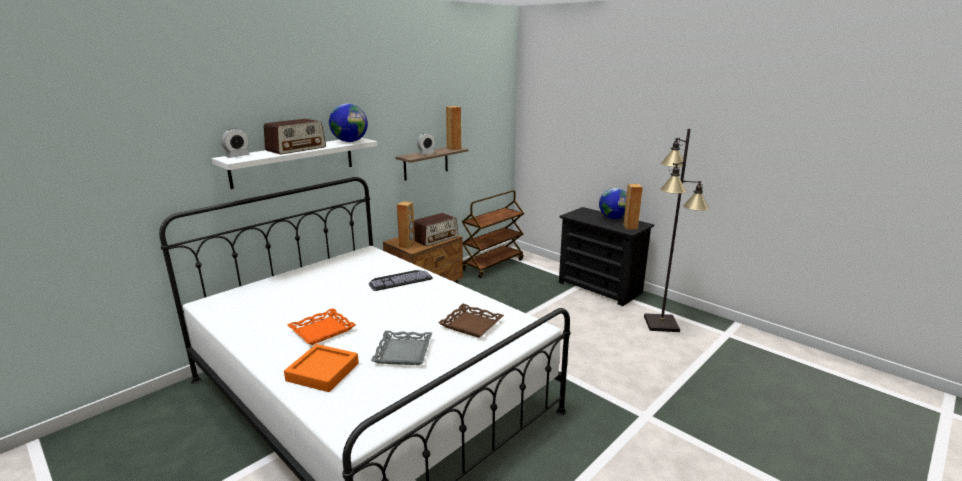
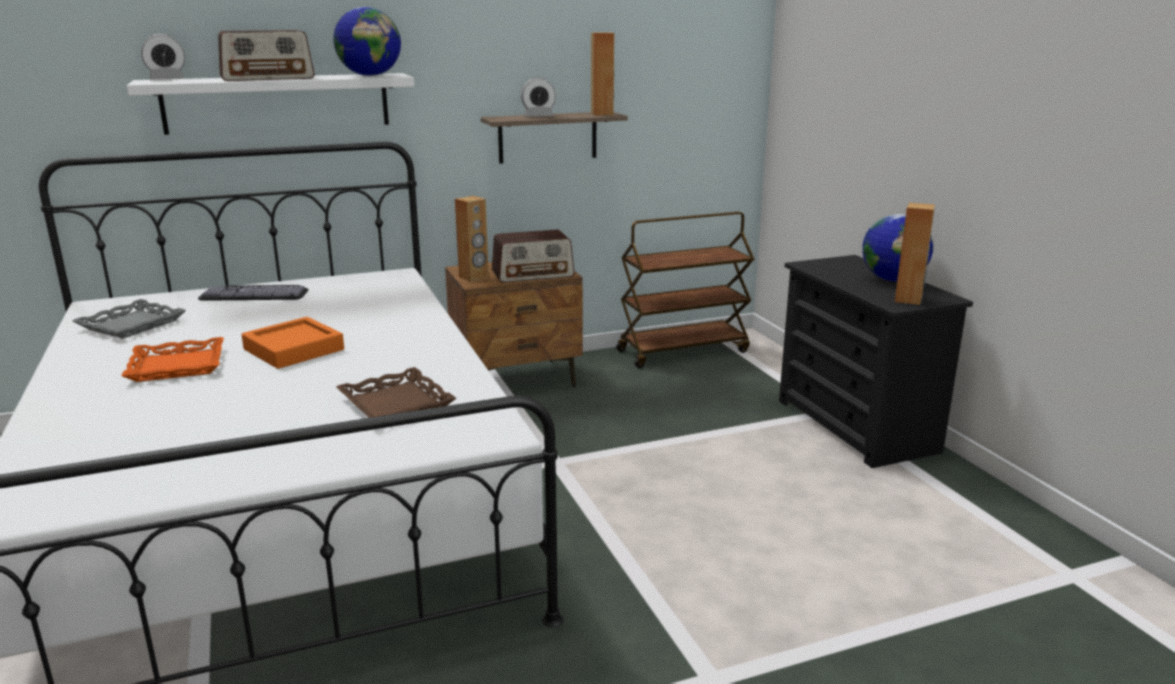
camera: 25 degrees right, 0 degrees up
(323, 372) = (95, 420): orange tray -> orange tray (294, 349)
(400, 279) = (385, 320): keyboard -> keyboard (257, 293)
(402, 352) = (236, 419): grey tray -> grey tray (131, 325)
(661, 323) = (928, 518): black floor lamp -> none

